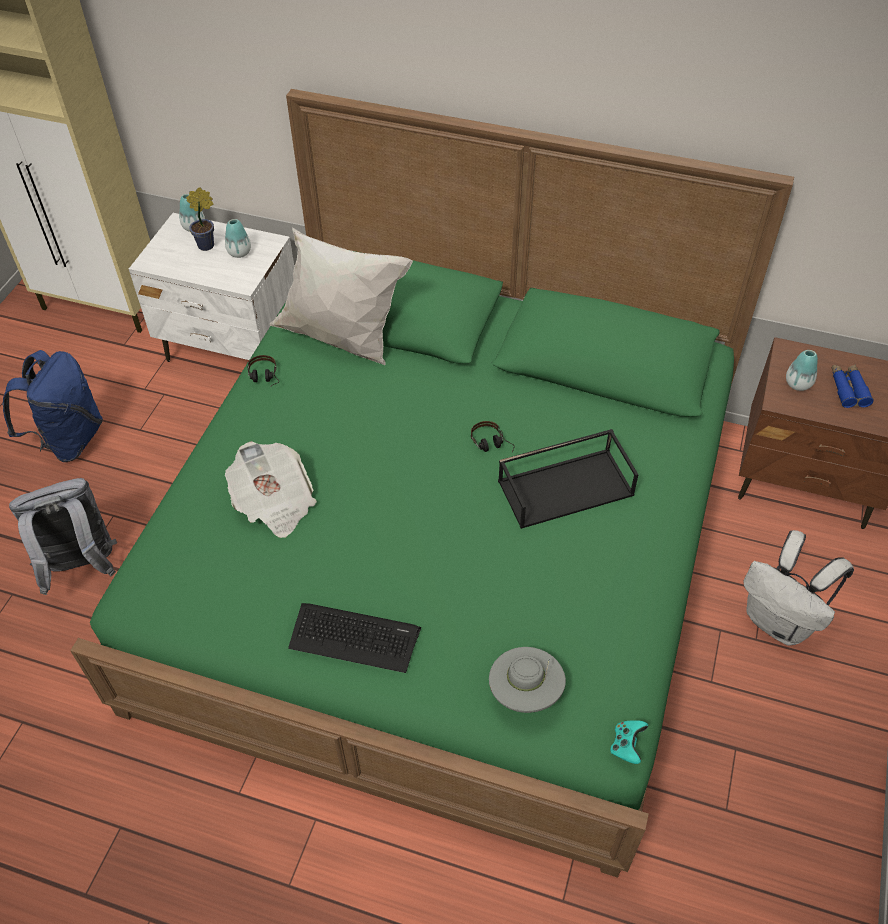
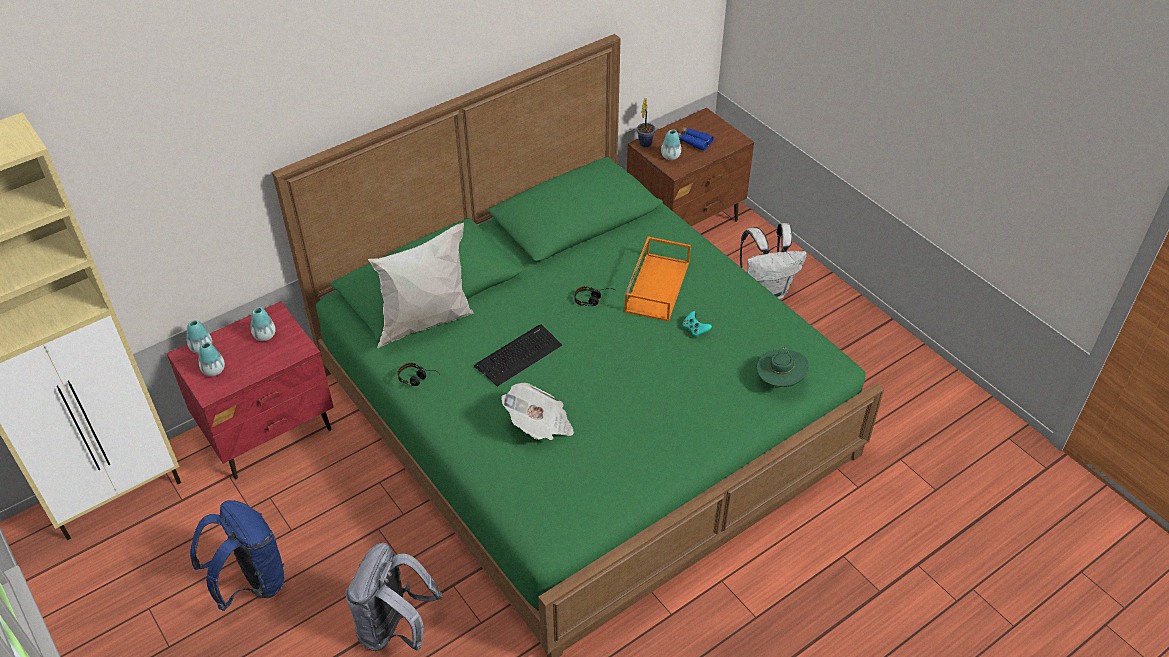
camera: 55 degrees left, 5 degrees down
(174, 249) = (214, 370): none -> vase
(208, 245) = (234, 349): potted plant -> potted plant (645, 142)
(233, 347) = (269, 431): white nightstand -> red nightstand
(354, 637) = (680, 436): keyboard -> keyboard (518, 355)
(525, 692) = (779, 380): grey hat -> green hat
(566, 487) = (656, 286): black tray -> orange tray
(627, 745) = (842, 359): turquoise game controller -> turquoise game controller (695, 329)

